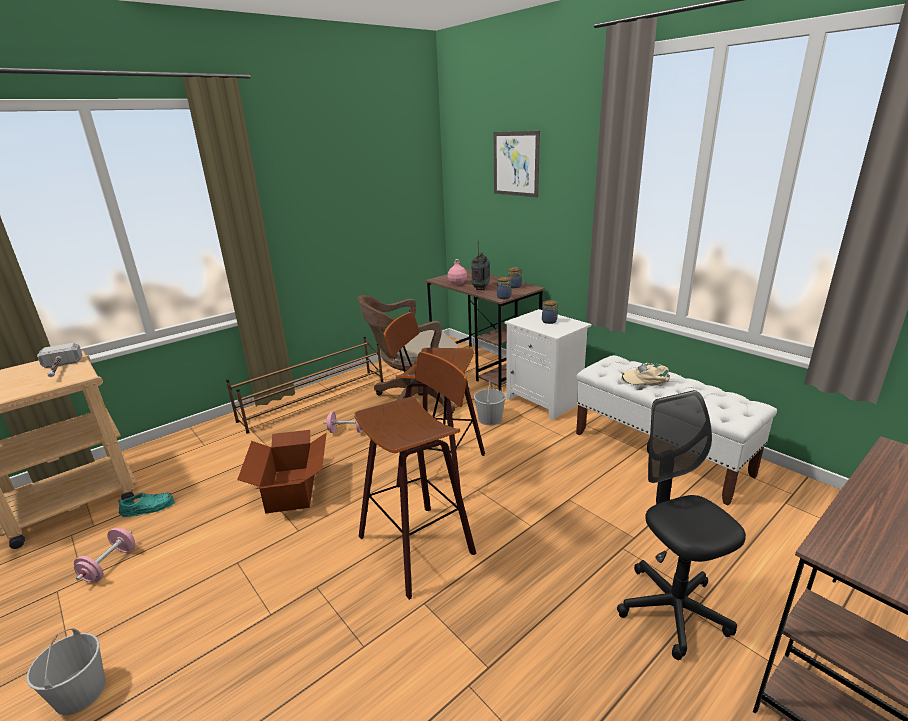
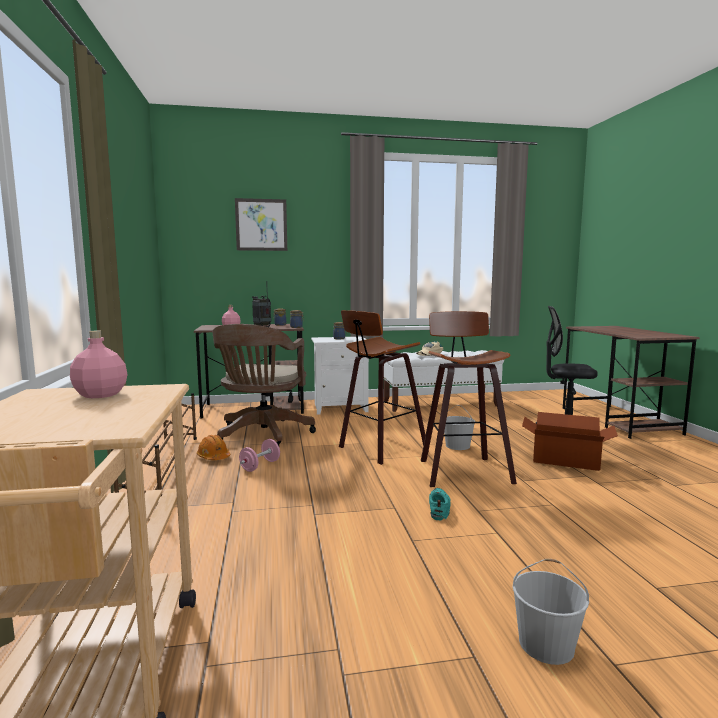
camera: 60 degrees left, 15 degrees down
(59, 370) = (100, 394): hammer -> pink bottle
(110, 565) = (332, 624): pink dumbbell -> none
(148, 507) = (231, 589): turquoise shoe -> turquoise shoe (438, 507)
(292, 488) = (323, 501): cardboard box -> cardboard box (565, 459)
(350, 405) = (213, 457): none -> orange hard hat
(490, 419) = (335, 423): white bucket -> white bucket (457, 446)

